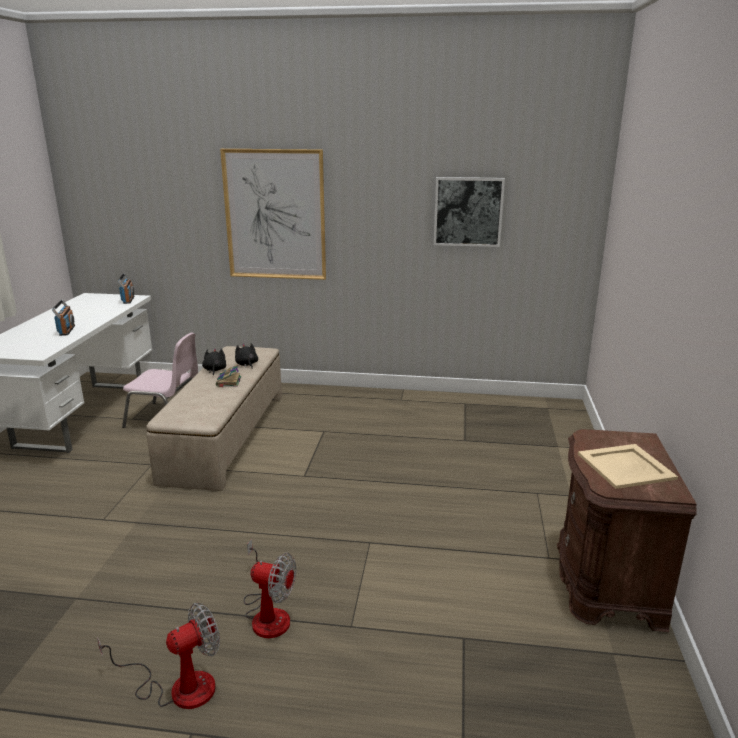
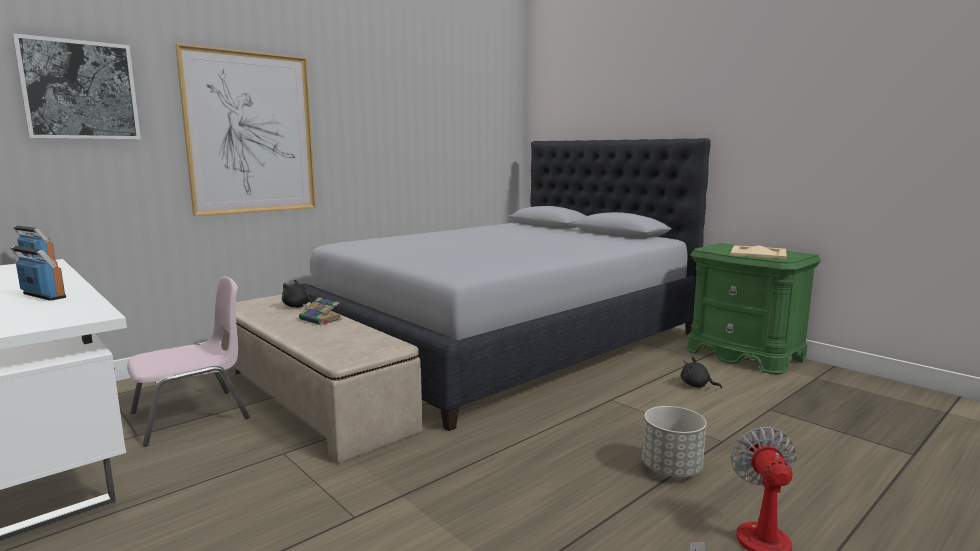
camera: 50 degrees left, 10 degrees down
(214, 370) = (274, 318): black plush toy -> black plush toy (697, 386)
(268, 613) = (670, 469): fan -> grey planter
(429, 449) = (507, 341): none -> grey bed
(468, 211) = (438, 129): picture -> picture (80, 90)
(604, 582) = (742, 355): brown nightstand -> green nightstand

